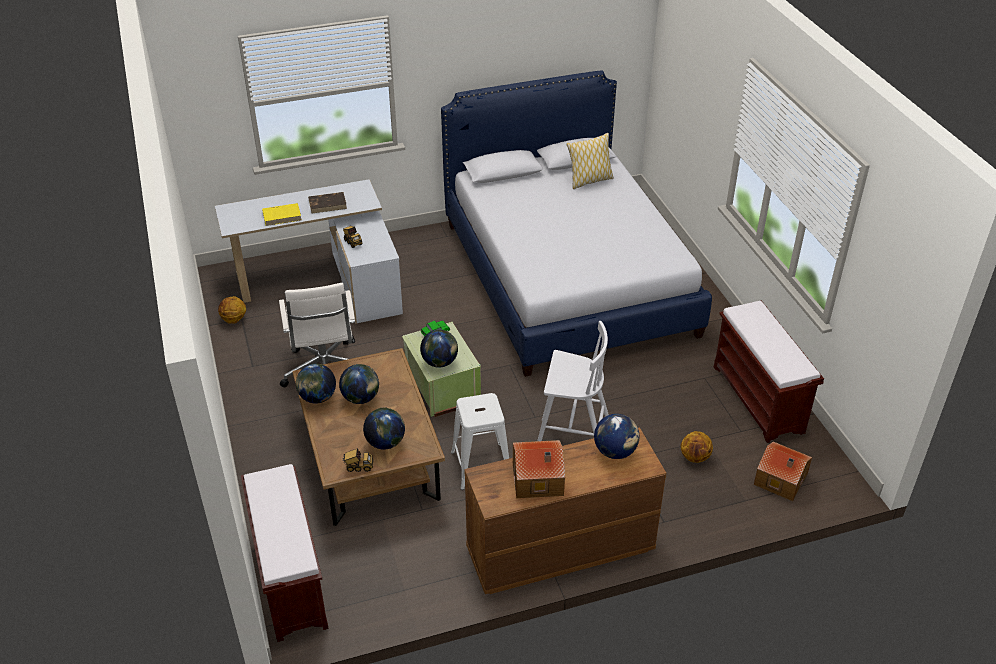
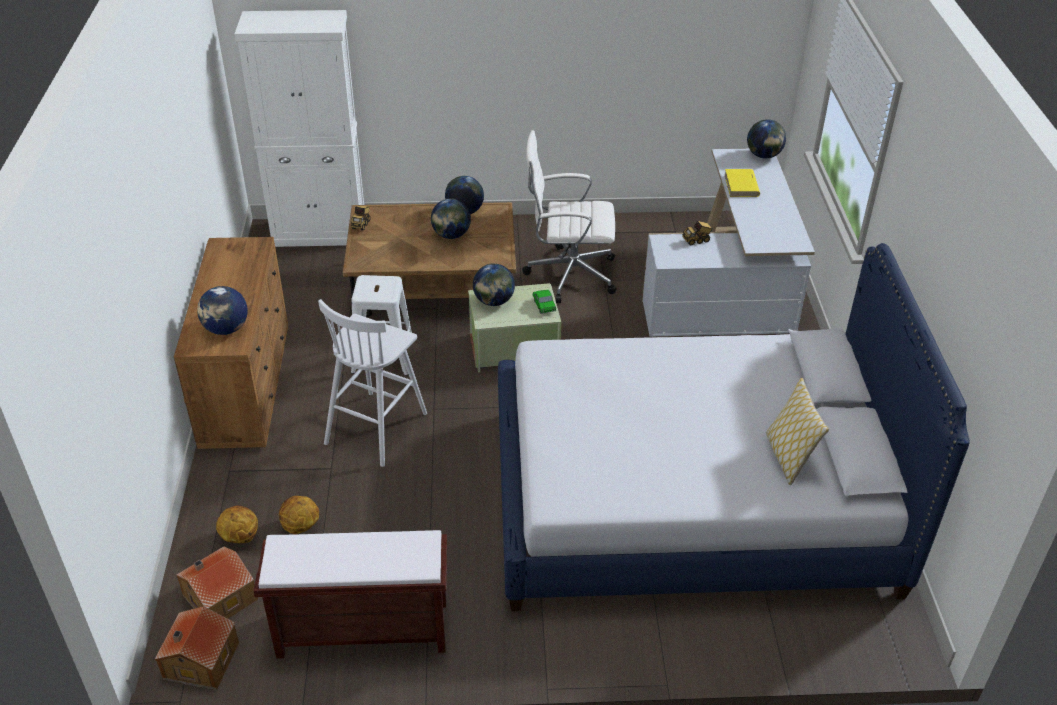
camera: 105 degrees right, 0 degrees up
(233, 320) = (675, 226): basketball -> basketball (239, 537)
(289, 579) = (320, 232): brown bench -> white cabinet
(328, 204) = (760, 216): brown book -> none
(385, 443) = (382, 242): globe -> globe (763, 156)
(538, 479) = (228, 274): toy house -> toy house (199, 661)

